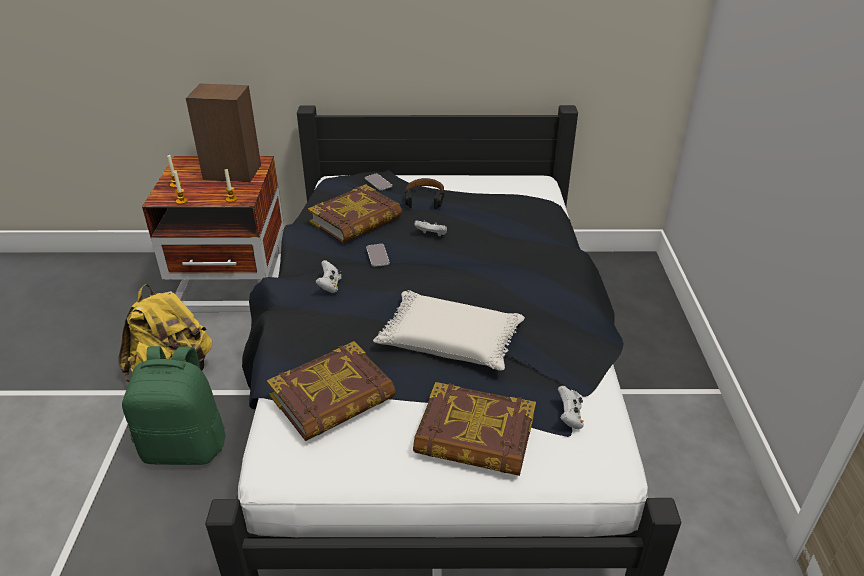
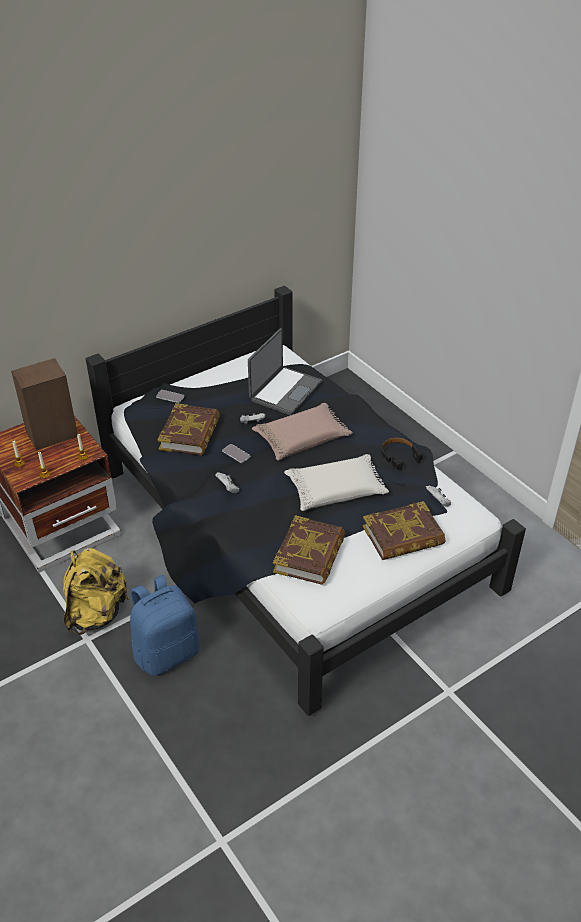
camera: 35 degrees left, 5 degrees up
(186, 446) = (167, 652): green backpack -> blue backpack
(424, 198) = (217, 396): black headphones -> black headphones (399, 456)
(471, 268) = (302, 436): none -> beige pillow
(501, 218) = (284, 391): none -> laptop

